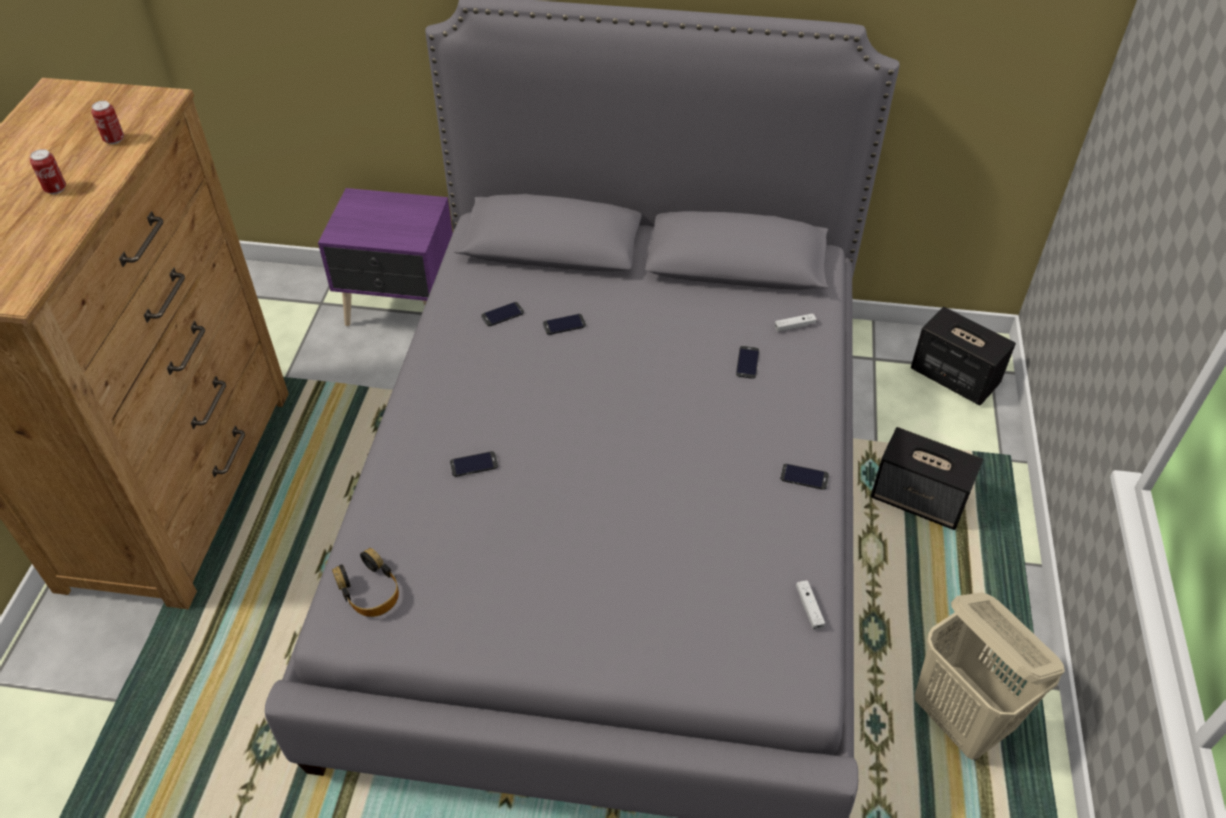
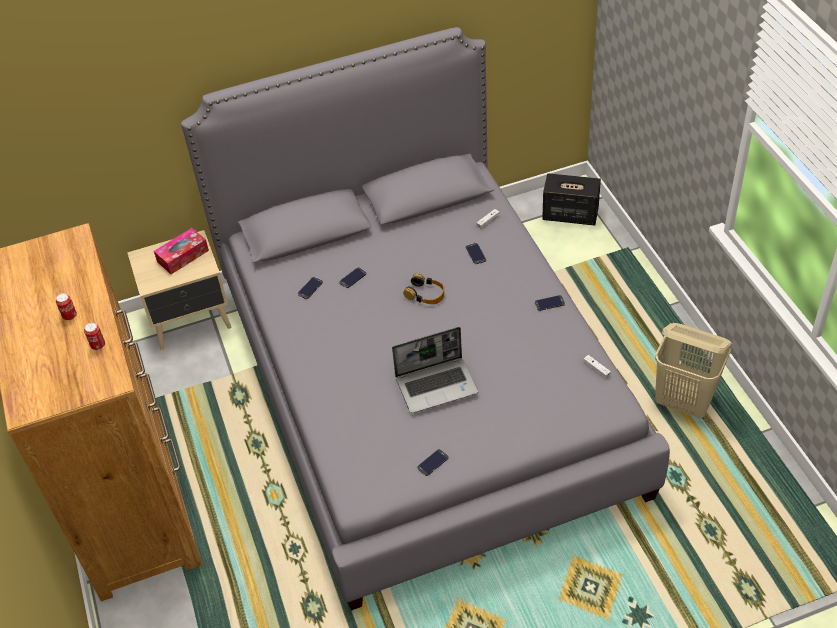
camera: 25 degrees left, 0 degrees up
(114, 139) = (73, 273): can -> can (98, 345)
(369, 590) = (359, 472): headphones -> headphones (425, 294)
(400, 217) = (183, 256): none -> tissue box
(402, 308) = (192, 321): purple nightstand -> beige nightstand
(474, 464) = (363, 380): phone -> phone (433, 462)
(563, 519) = (437, 385): none -> laptop
(919, 499) = (593, 295): speaker -> none

